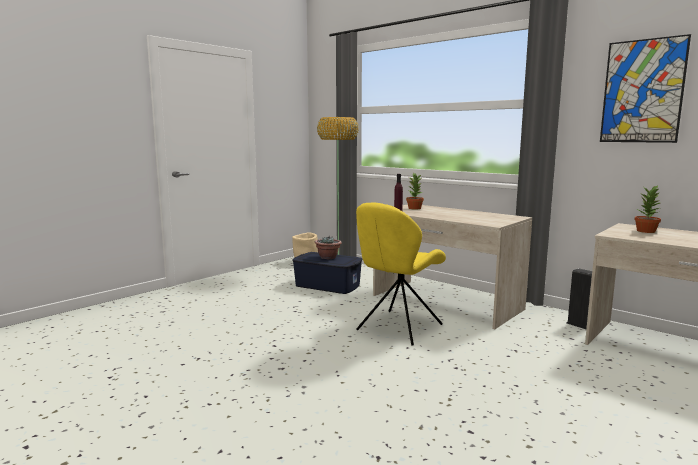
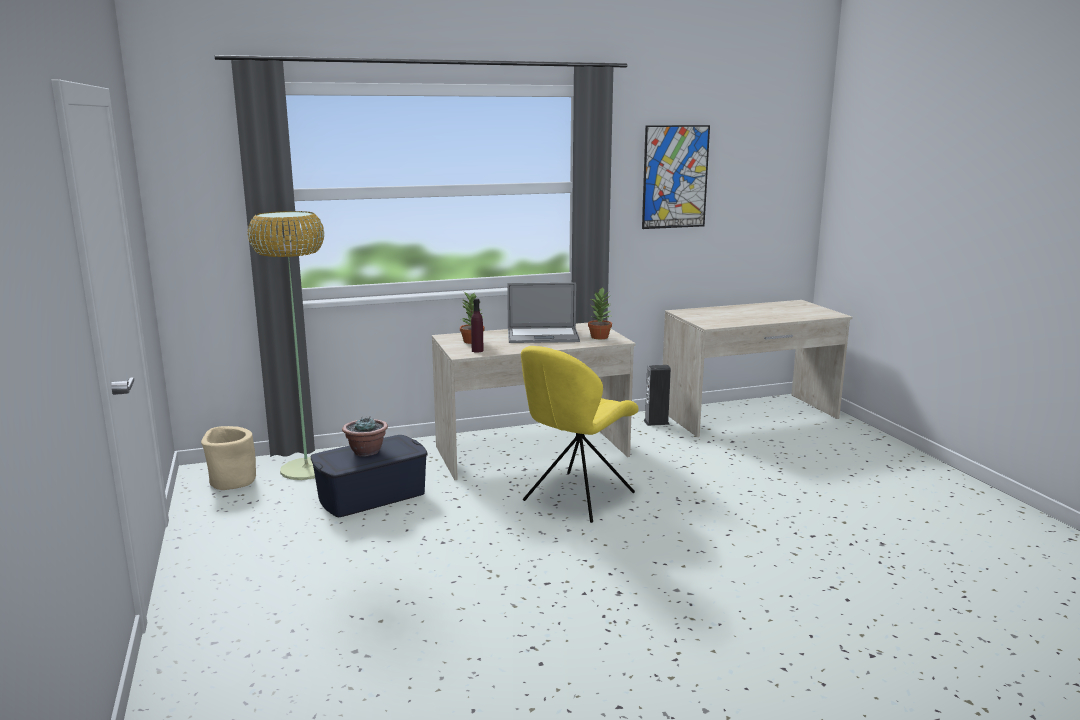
camera: 60 degrees left, 5 degrees up
(398, 328) = (576, 498): yellow chair -> yellow chair turned 60 degrees clockwise
(459, 214) = (543, 336): none -> laptop
(646, 231) = (709, 314): potted plant -> potted plant (600, 337)

